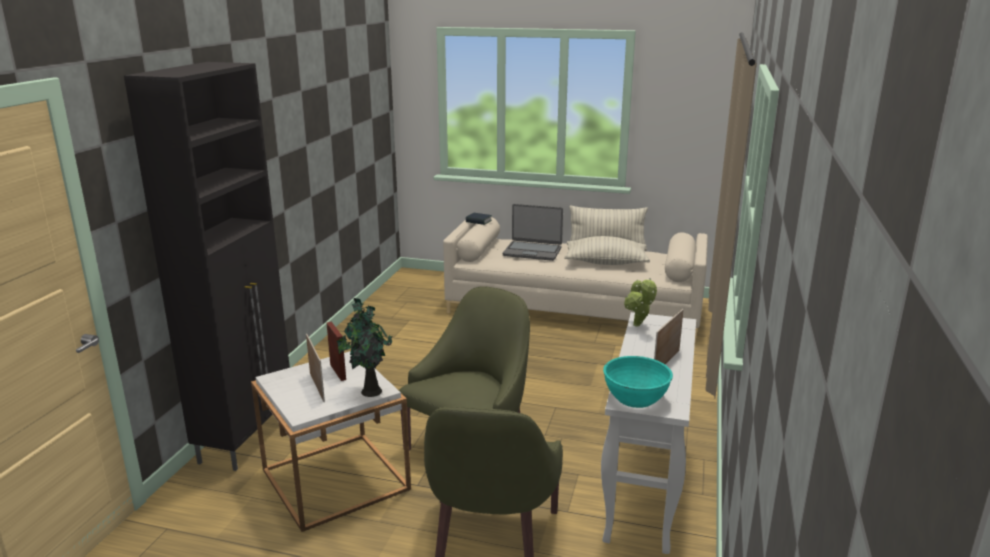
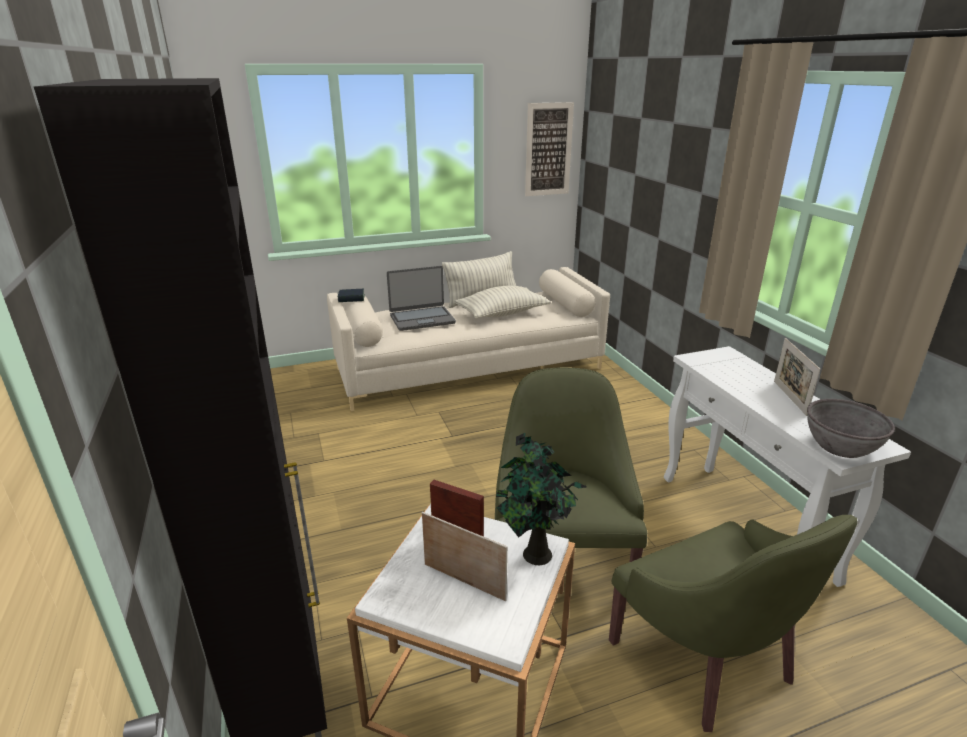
camera: 35 degrees left, 5 degrees up
(635, 398) = (841, 446): turquoise bowl -> grey bowl
(638, 326) = (705, 368): potted plant -> none
(701, 113) = (548, 150): none -> picture

